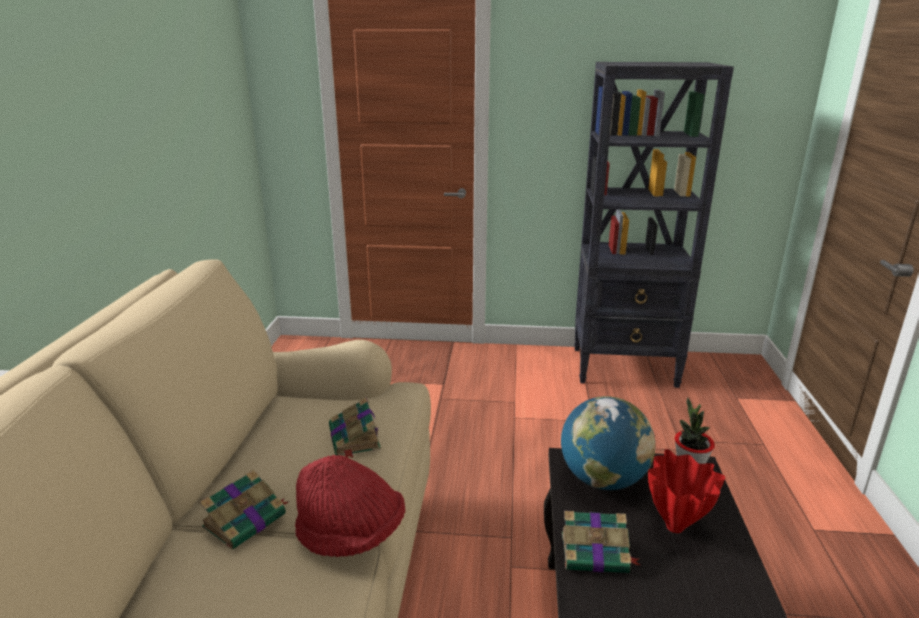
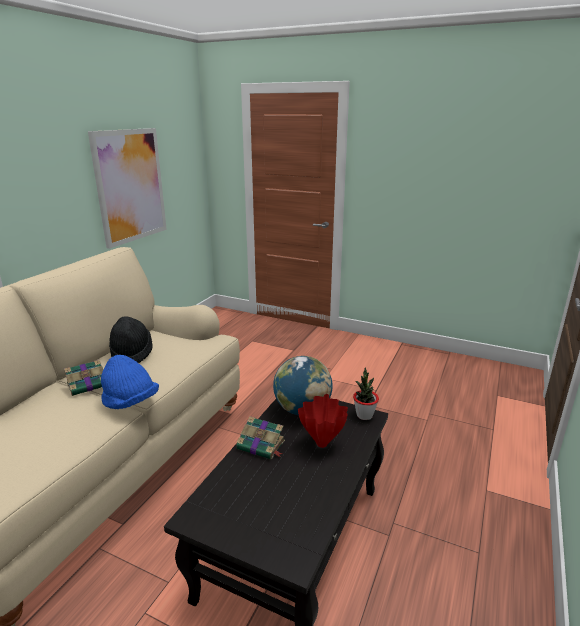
camera: 20 degrees right, 0 degrees up
(165, 153) = (130, 186): none -> picture
(282, 443) = (131, 353): none -> black hat
(351, 535) = (130, 402): red hat -> blue hat
(355, 439) = (169, 357): book -> none
(625, 367) = (426, 361): black bookcase -> none

